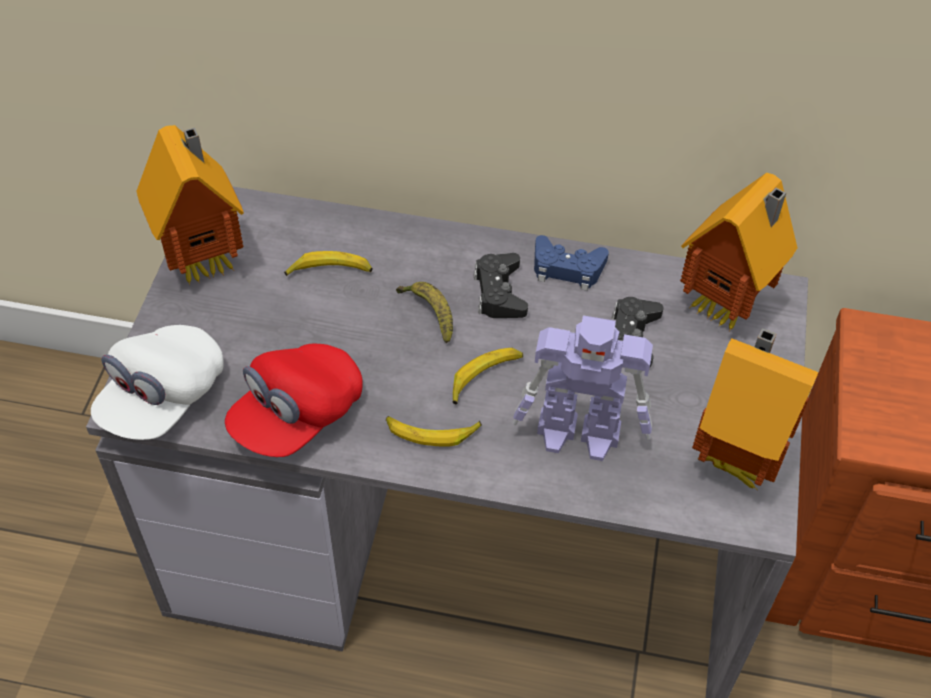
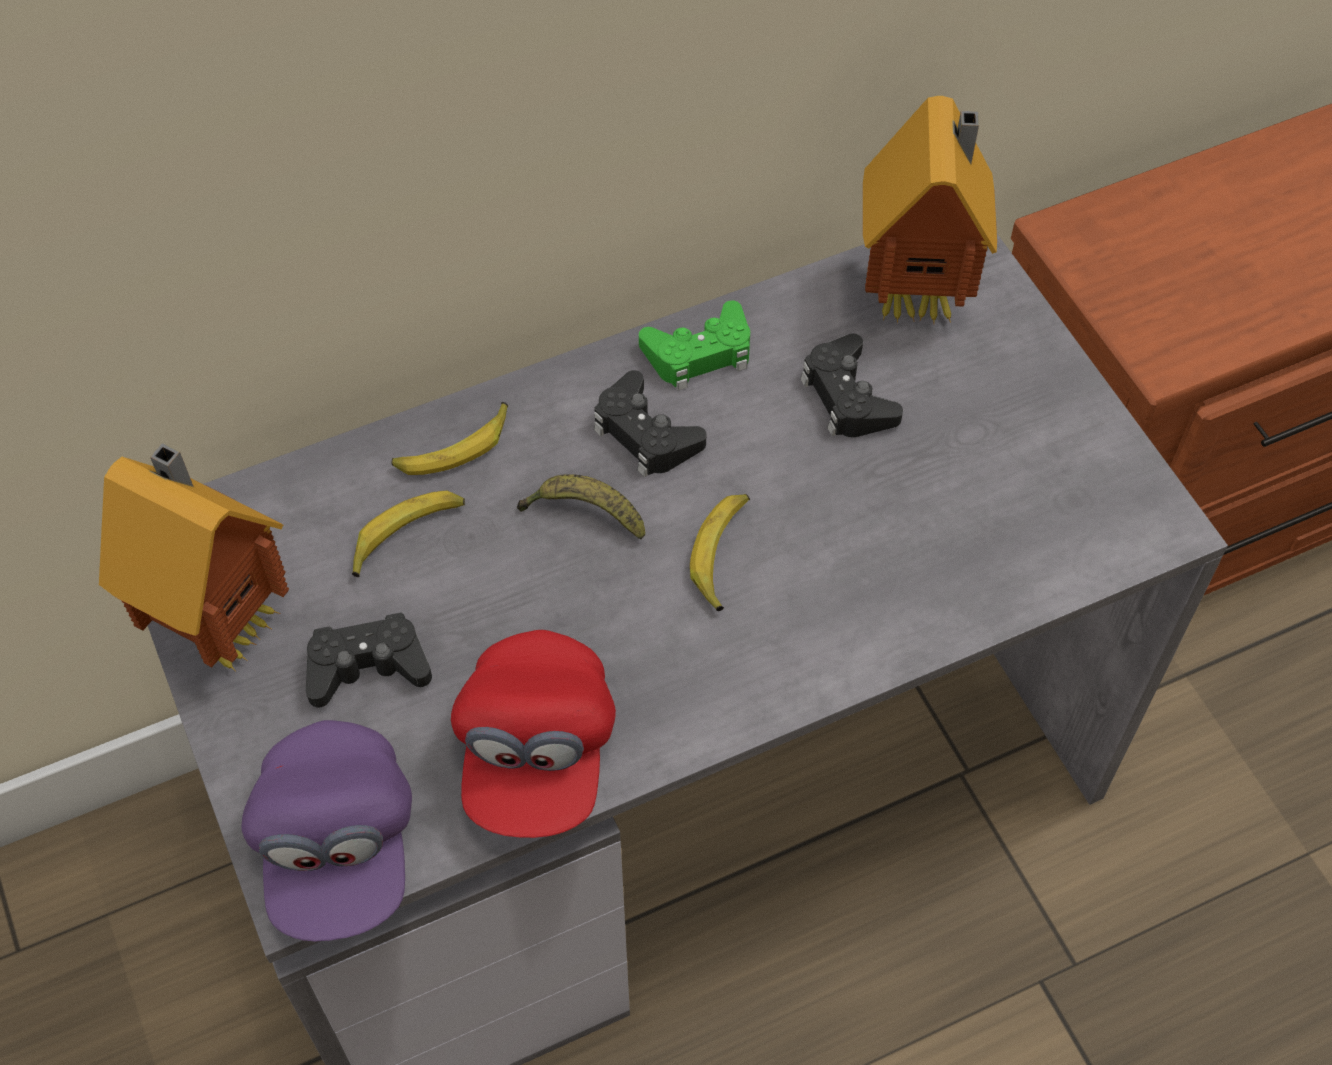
camera: 35 degrees left, 5 degrees up
(163, 398) = (338, 847): white cap -> purple cap
(254, 322) = (367, 667): none -> black game controller
(432, 432) = (719, 664): banana -> banana (454, 448)
(567, 268) = (699, 354): blue game controller -> green game controller
(580, 433) = (890, 552): toy robot -> none
(736, 458) = (1078, 472): toy house -> none

